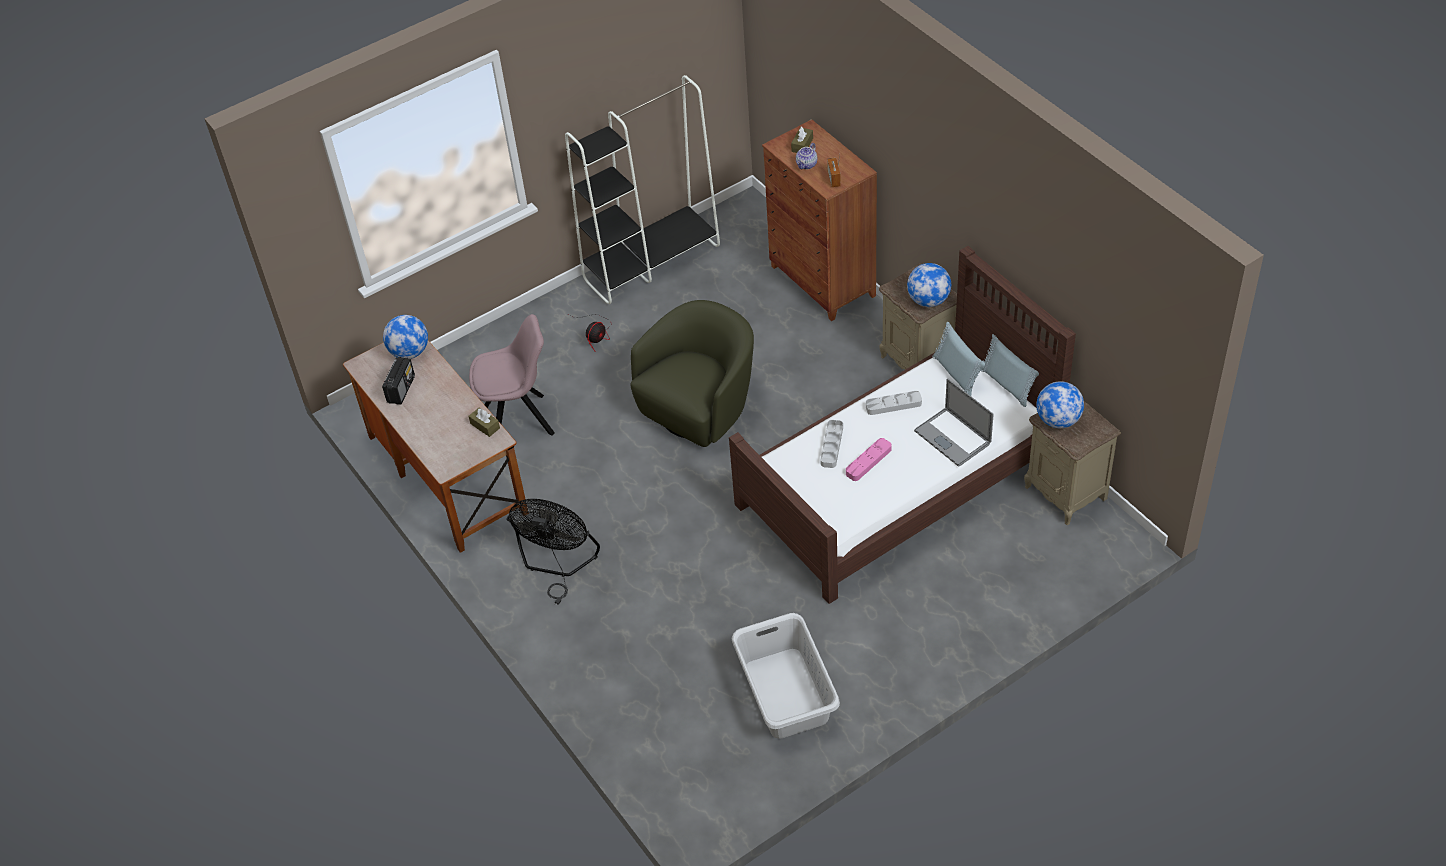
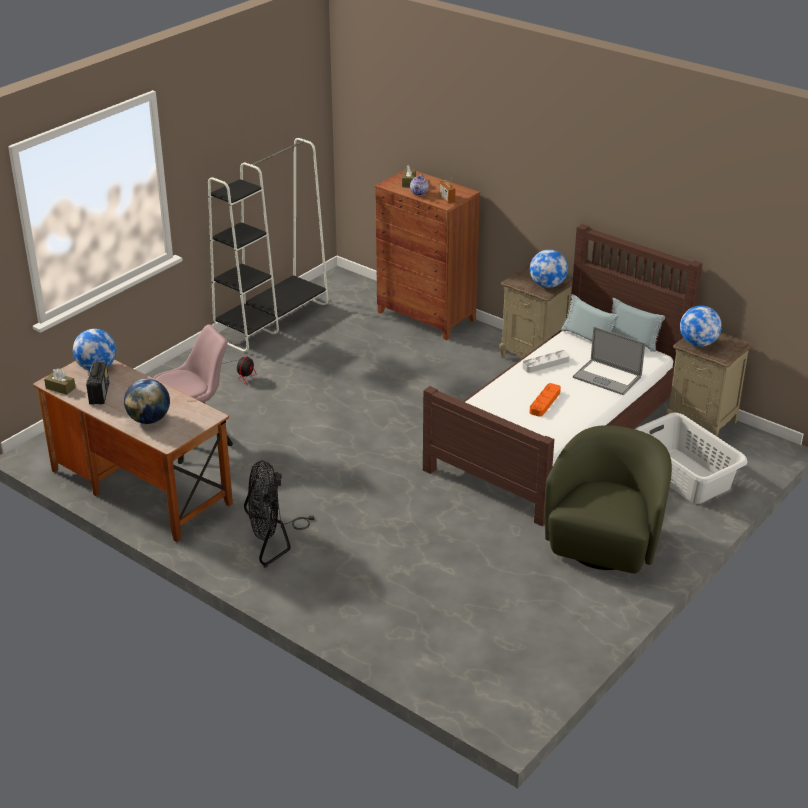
camera: 20 degrees left, 15 degrees down
(438, 434) = (149, 419): none -> globe
(485, 426) = (193, 408): brown tissue box -> brown tissue box (60, 388)
(554, 564) = (273, 536): black fan -> black fan turned 105 degrees counterclockwise
(700, 408) = (359, 410): green armchair -> green armchair (605, 541)
(785, 694) = (536, 597): grey laundry basket -> grey laundry basket (684, 477)
(831, 446) = (507, 396): grey tray -> none
(868, 461) = (545, 402): pink tray -> orange tray

